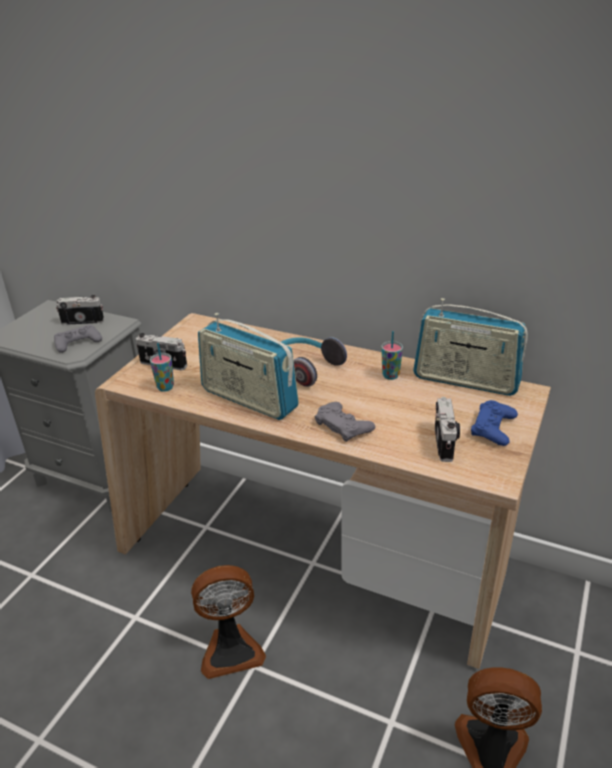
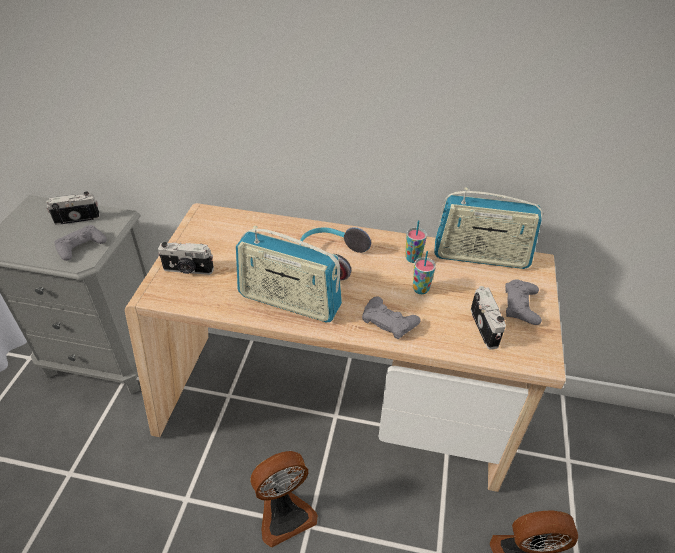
camera: 15 degrees left, 10 degrees up
(165, 387) = (200, 297): cup -> cup (420, 289)
(493, 428) = (521, 306): blue game controller -> grey game controller

